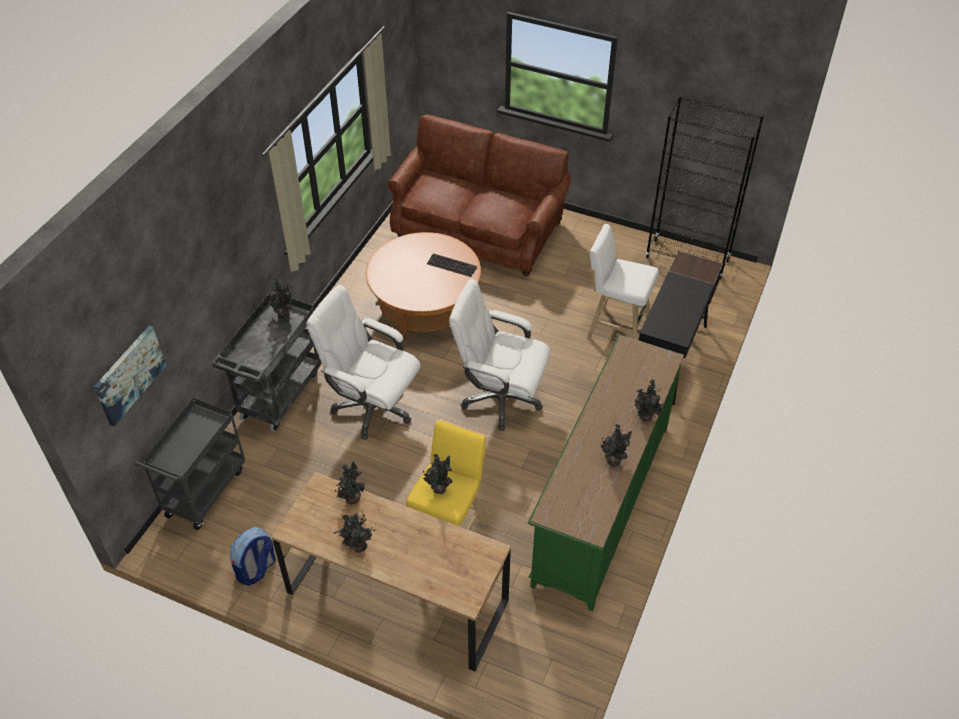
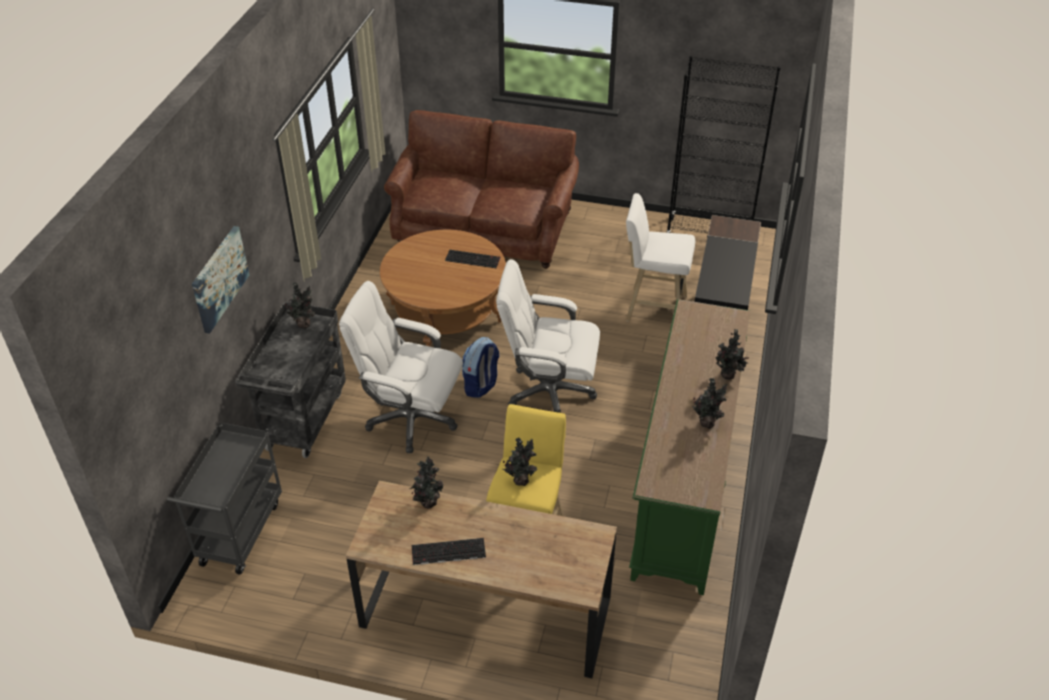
camera: 10 degrees left, 5 degrees down
(129, 374) = (156, 392): picture -> picture (219, 278)
(256, 569) = (318, 607): backpack -> backpack (481, 385)
(358, 547) = (447, 552): potted plant -> keyboard

